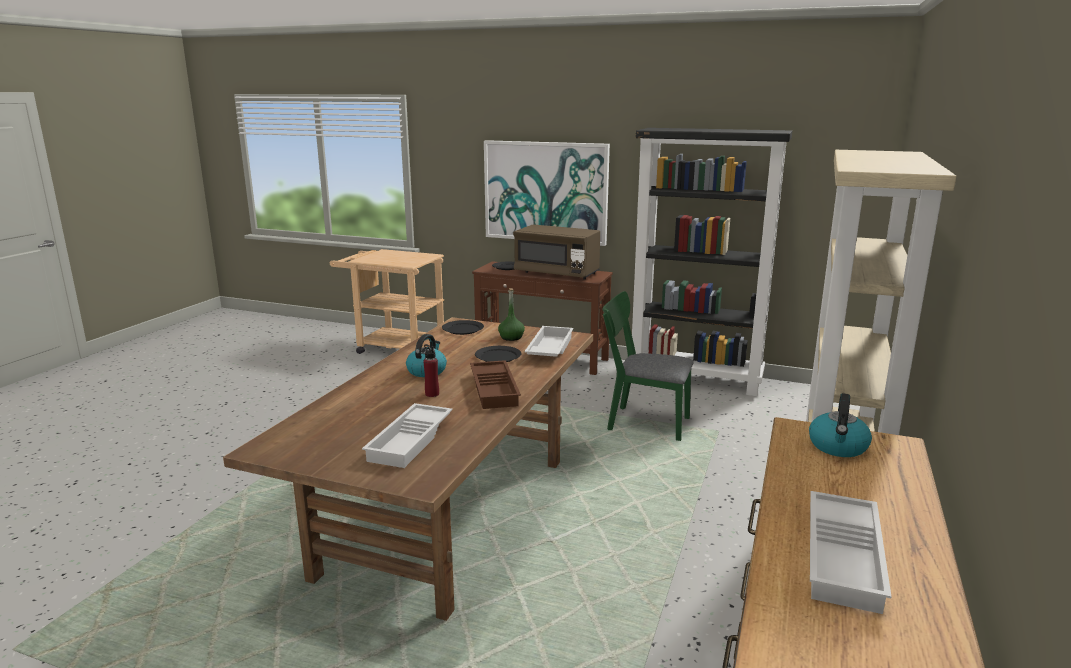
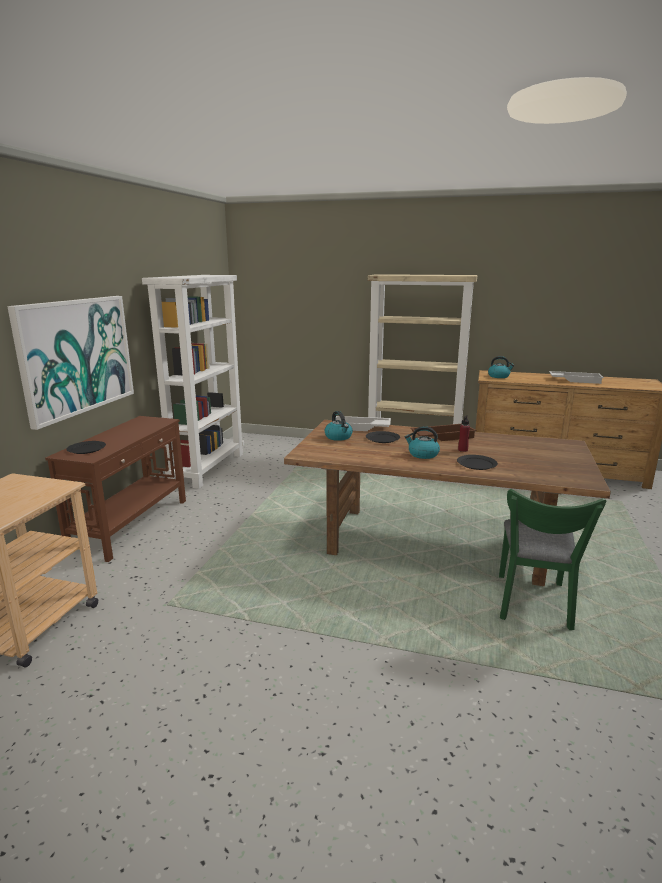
camera: 95 degrees left, 0 degrees up
(411, 441) = (532, 449): white tray -> none
(463, 329) = (321, 451): black plate -> black plate (476, 464)
(511, 337) = (339, 437): green bottle -> kettle
(556, 273) = (133, 431): brown microwave -> none
(642, 422) = (283, 486): green chair -> green chair (533, 606)
(696, 379) = (208, 468): black bookcase -> white bookcase

